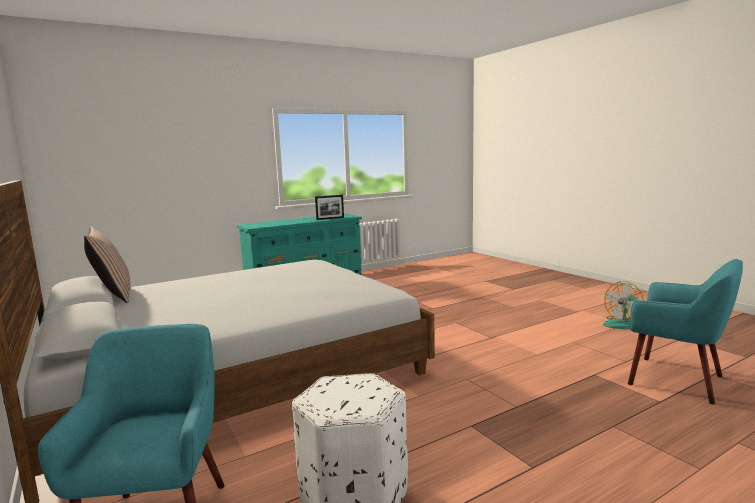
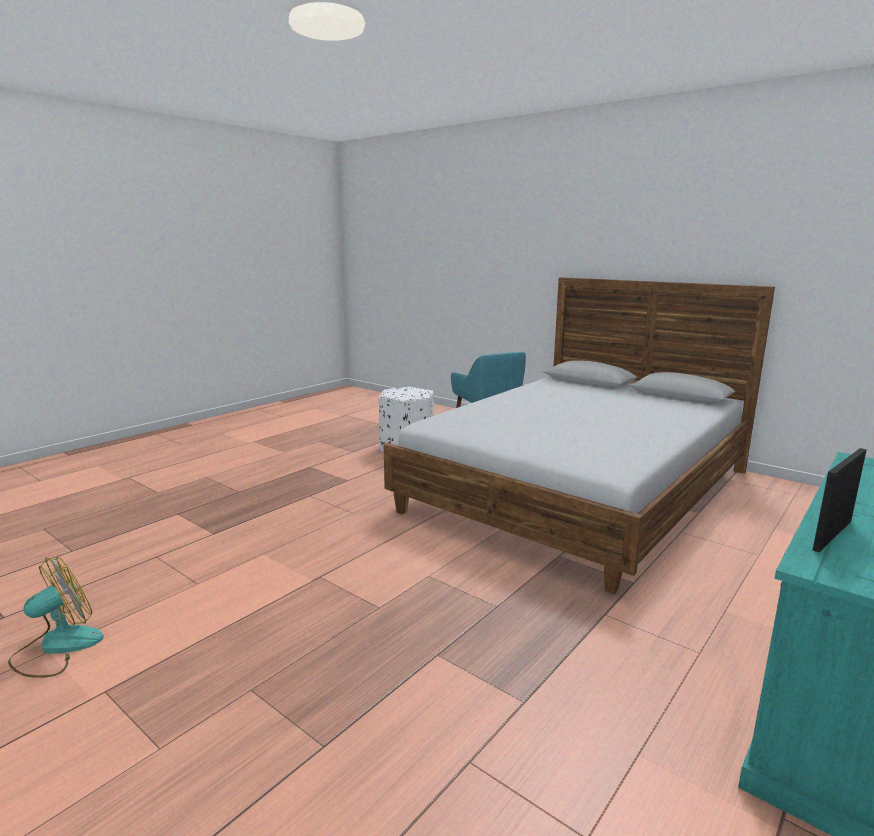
camera: 160 degrees right, 5 degrees up
(113, 295) = (686, 402): pillow -> none
(677, 380) = (128, 537): turquoise armchair -> none

